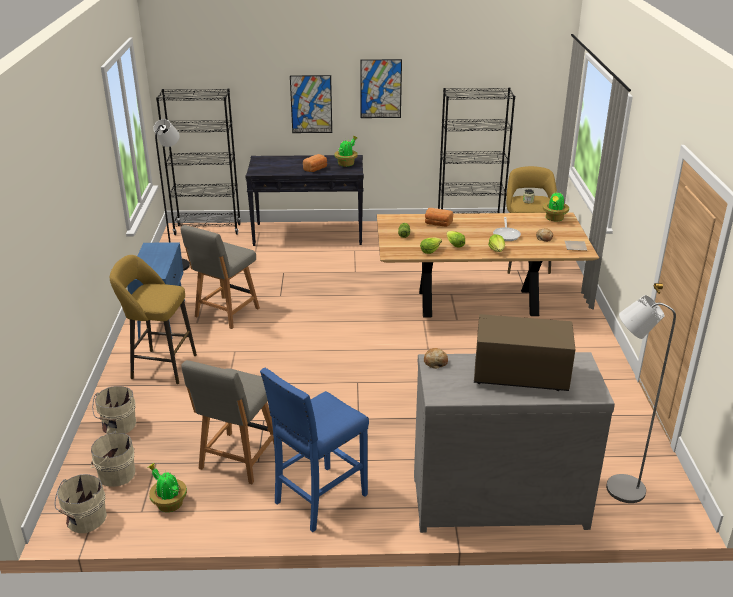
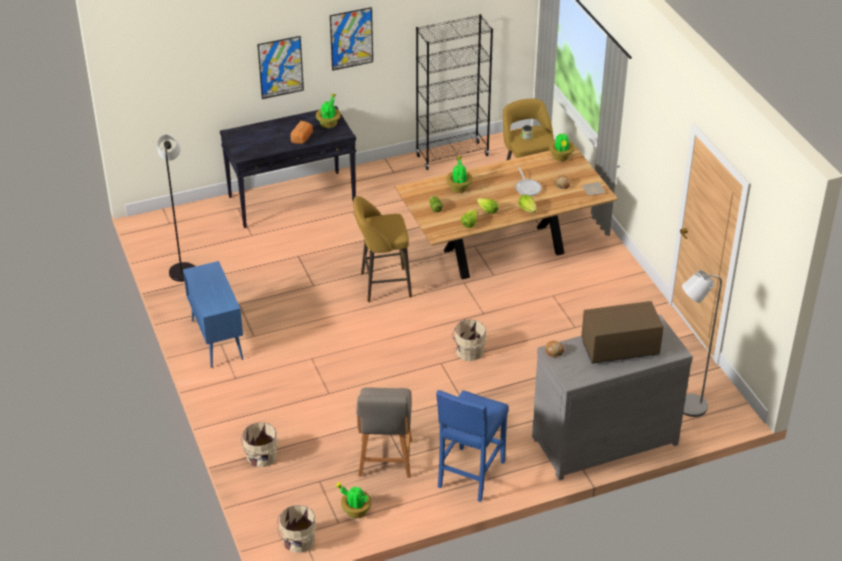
camera: 20 degrees left, 10 degrees up
(115, 474) = (293, 499): beige bucket -> beige bucket (468, 351)
(160, 366) = (254, 391): yellow stool -> yellow stool (382, 285)
(208, 229) = (180, 216): black bookcase -> none
(225, 313) = (274, 319): grey chair -> none
(437, 224) = (459, 187): bread -> potted plant

